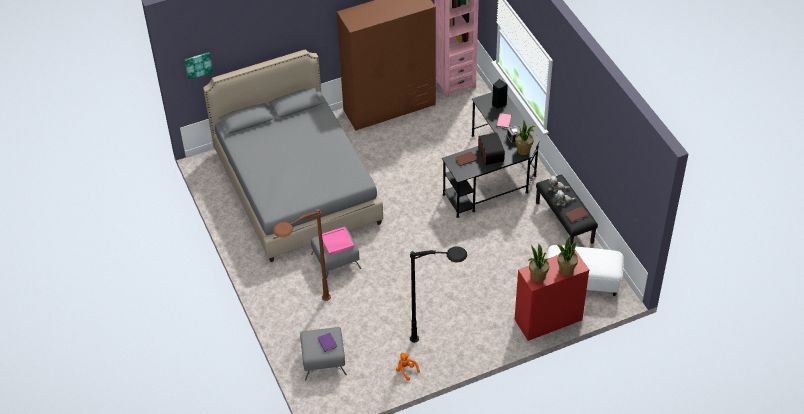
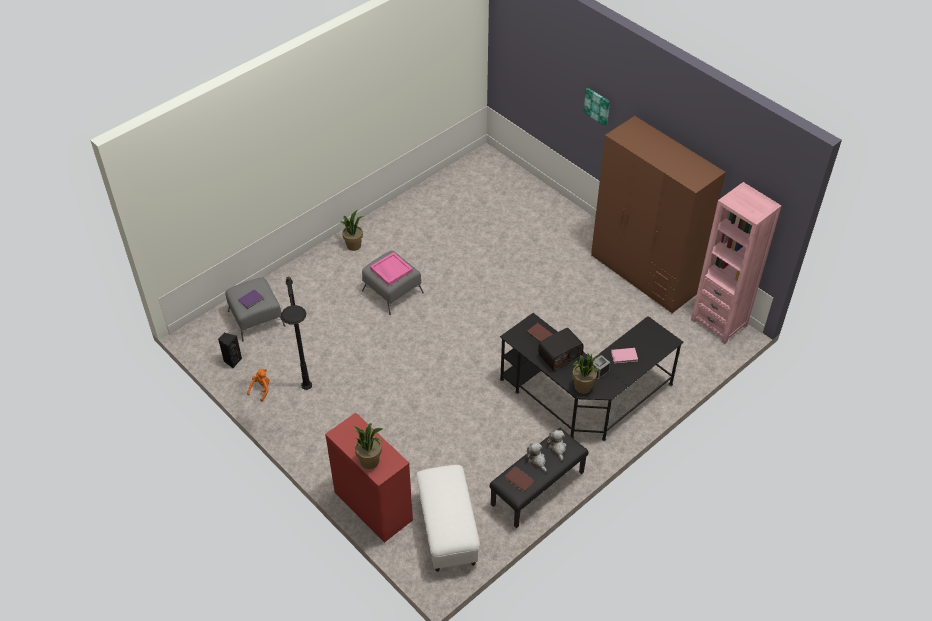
camera: 70 degrees right, 0 degrees up
(198, 65) = (510, 53): picture -> picture (597, 106)
(296, 187) = (483, 232): grey bed -> none
(303, 312) = (315, 285): brown floor lamp -> none
(498, 104) = (652, 344): black speaker -> black speaker (232, 361)
(537, 277) = (349, 434): potted plant -> potted plant (353, 245)

